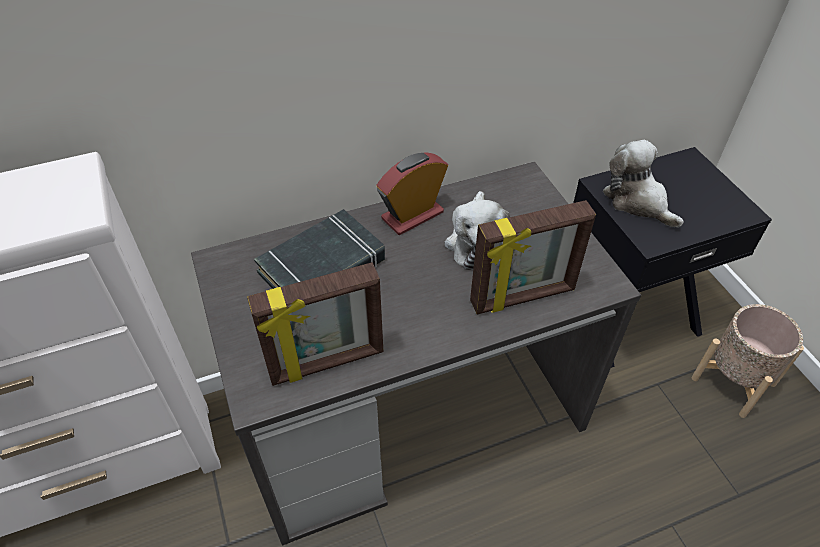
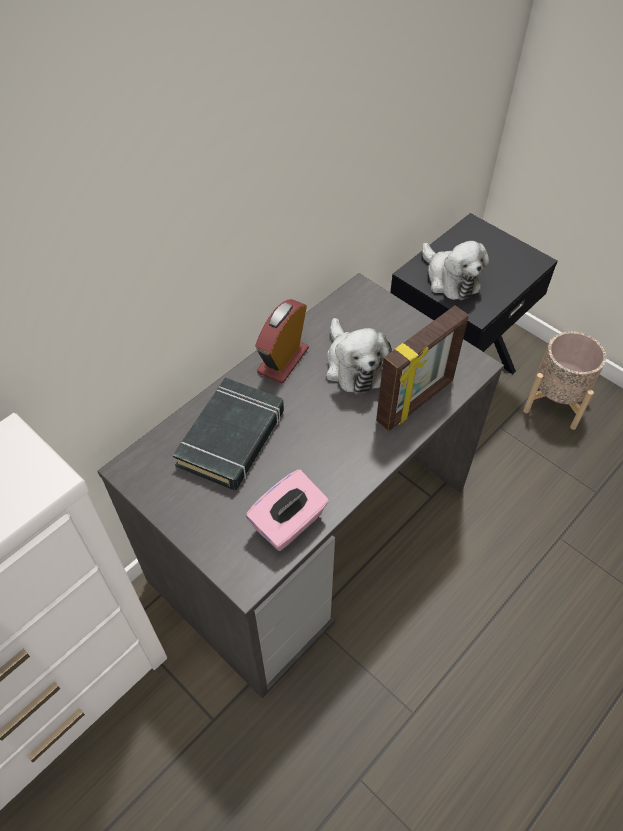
camera: 25 degrees left, 5 degrees up
(327, 363) = (289, 523): picture frame -> pink tissue box
(637, 201) = (450, 279): plush toy -> plush toy turned 150 degrees counterclockwise

